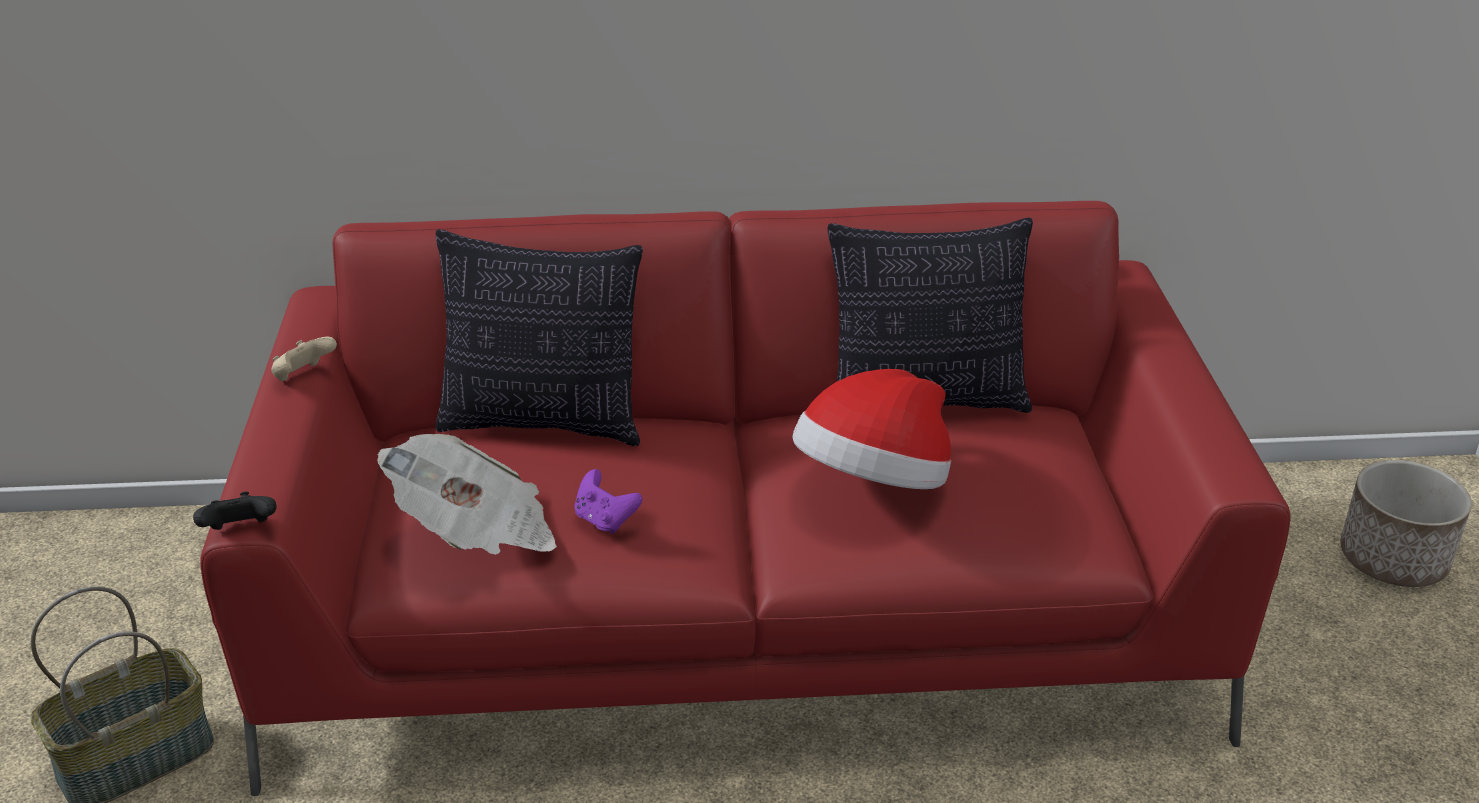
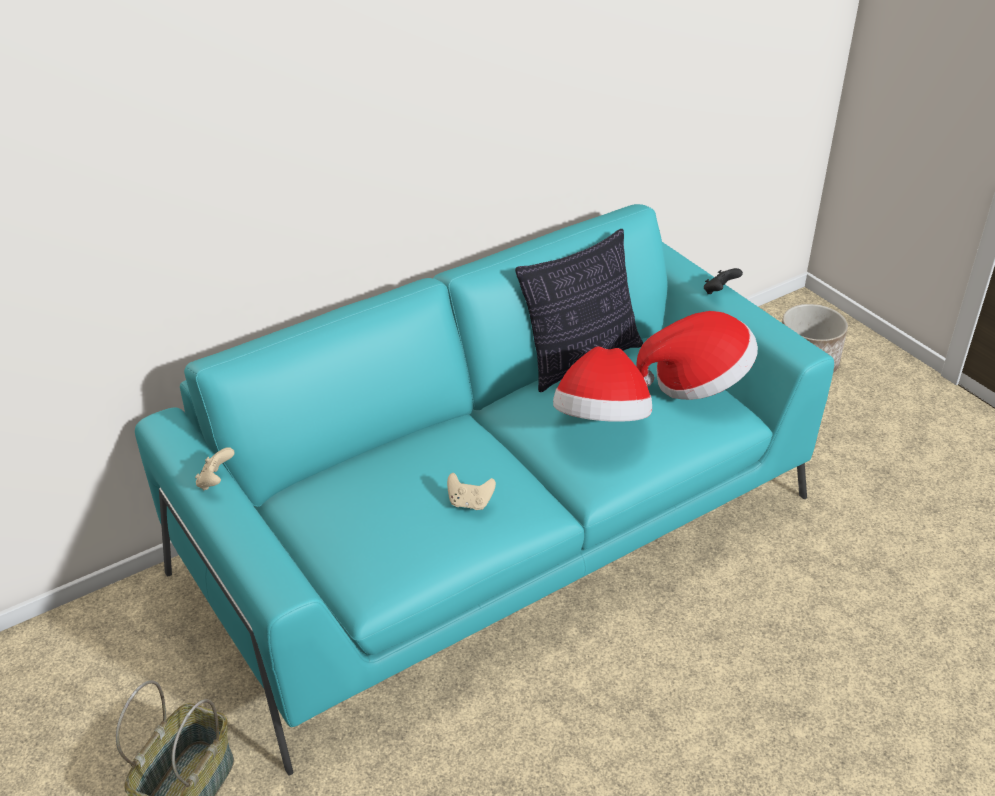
camera: 30 degrees left, 5 degrees up
(241, 531) = (287, 600): black game controller -> black game controller (719, 292)
(476, 532) = (401, 541): newspaper -> none
(544, 422) = (369, 454): pillow -> none
(605, 520) = (470, 503): purple game controller -> beige game controller
(740, 618) = (497, 533): red sofa -> turquoise sofa
(1065, 481) = (697, 382): none -> hat

